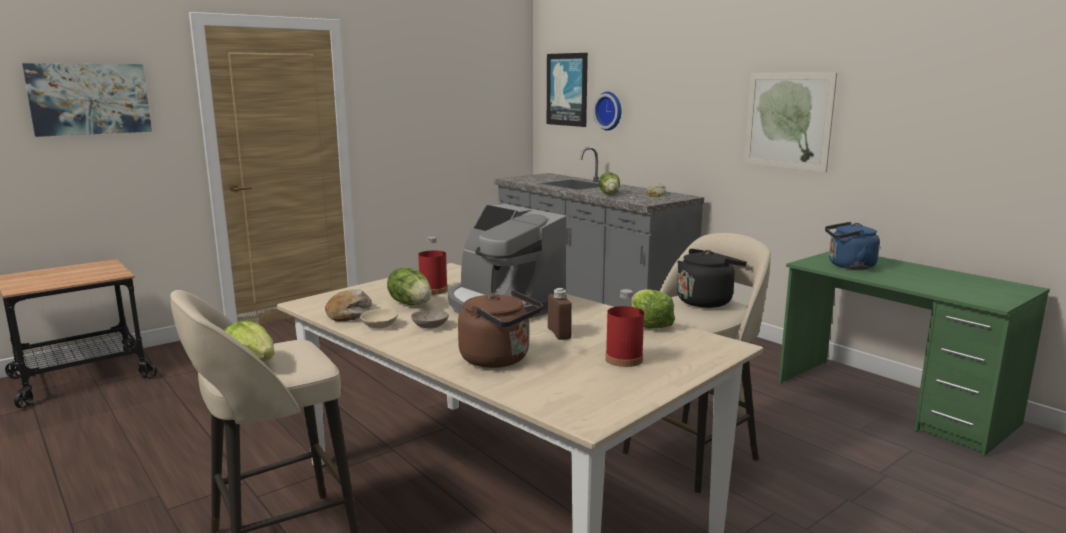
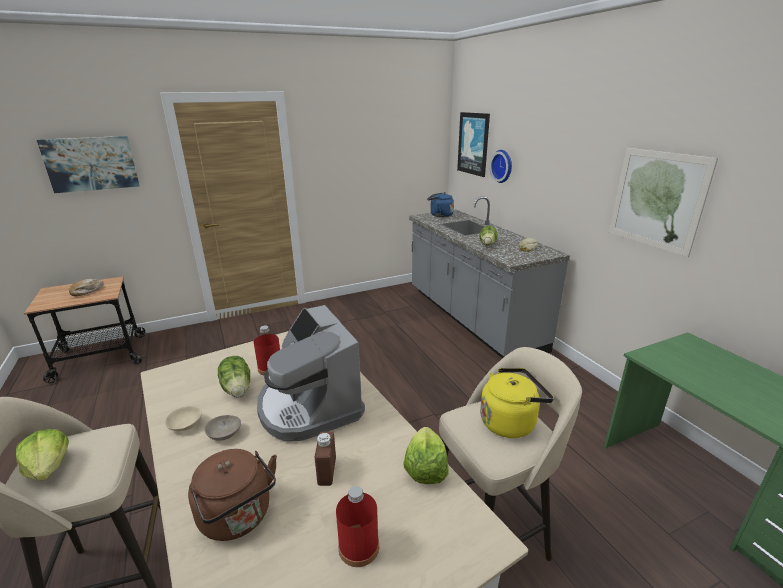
camera: 15 degrees right, 10 degrees up
(350, 313) = (179, 398): bread -> bread (87, 291)
(706, 301) = (510, 422): black kettle -> yellow kettle
(848, 266) = (690, 367): blue kettle -> blue kettle (439, 215)

